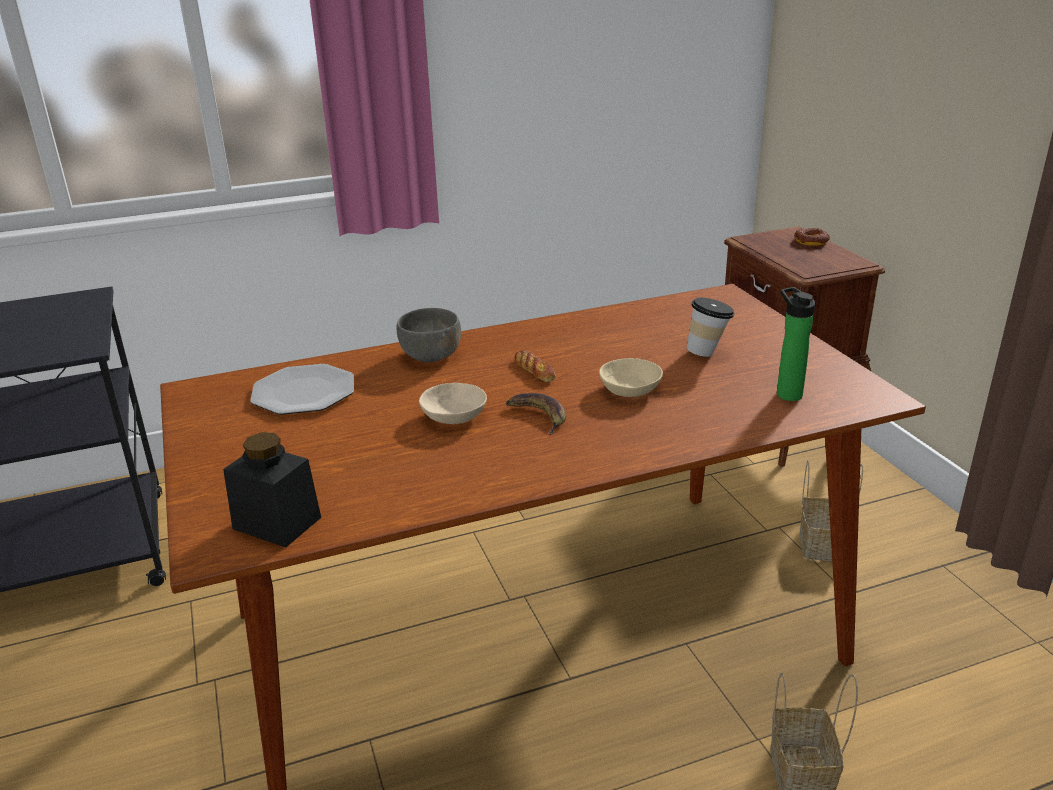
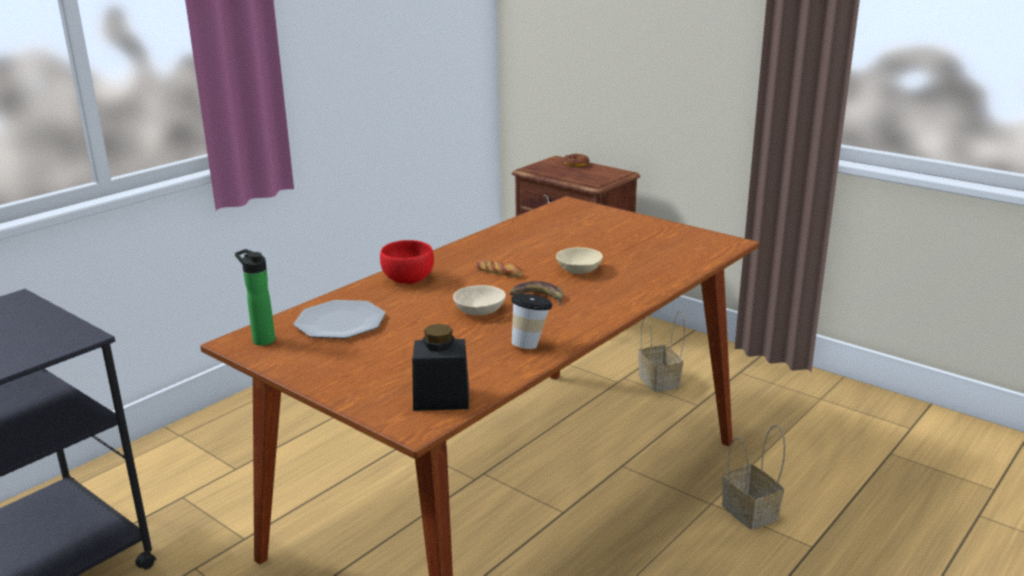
camera: 30 degrees left, 5 degrees down
(431, 355) = (409, 279): grey bowl -> red bowl
(708, 352) = (601, 239): cup -> cup (530, 344)
(786, 393) = (676, 251): bottle -> bottle (261, 340)

